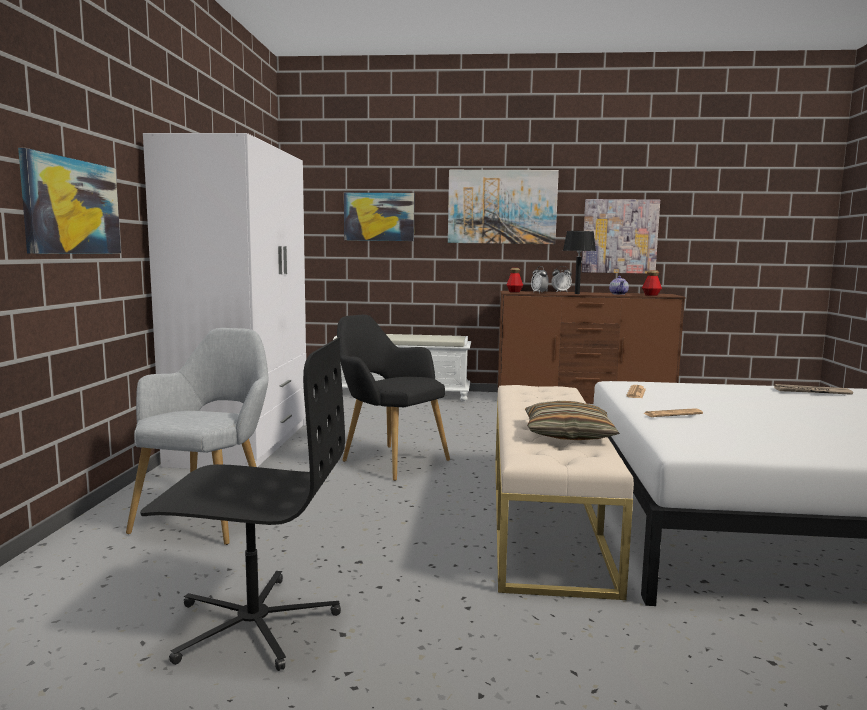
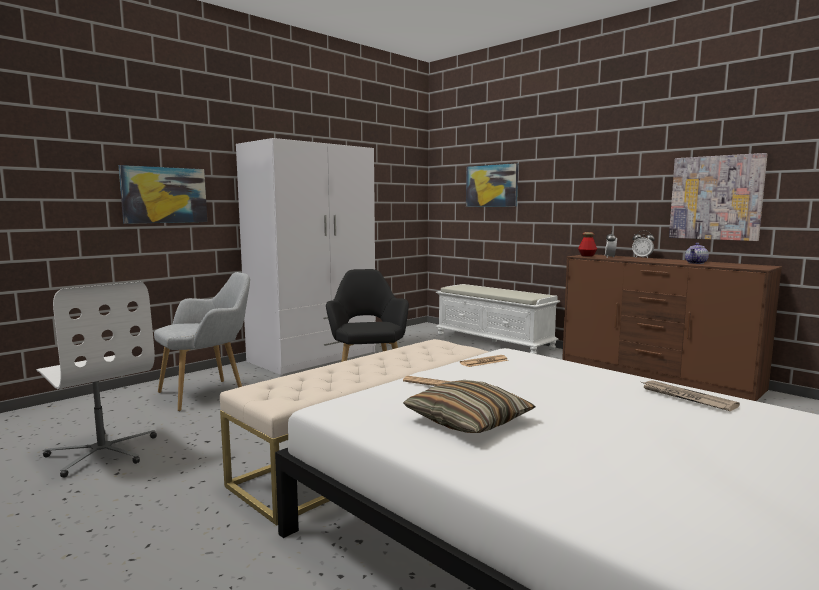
camera: 40 degrees right, 0 degrees up
(253, 623) = (103, 452): black office chair -> white office chair
(502, 207) = (591, 171): picture -> none
(568, 434) = (333, 382): pillow -> pillow (468, 421)
(577, 294) = (644, 260): black table lamp -> none
(651, 295) = (729, 266): bottle -> none

